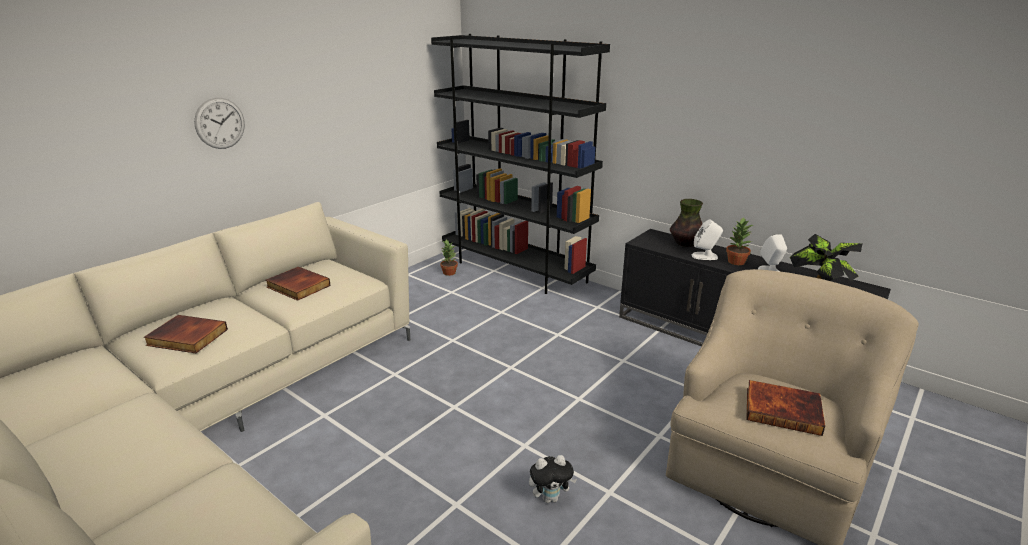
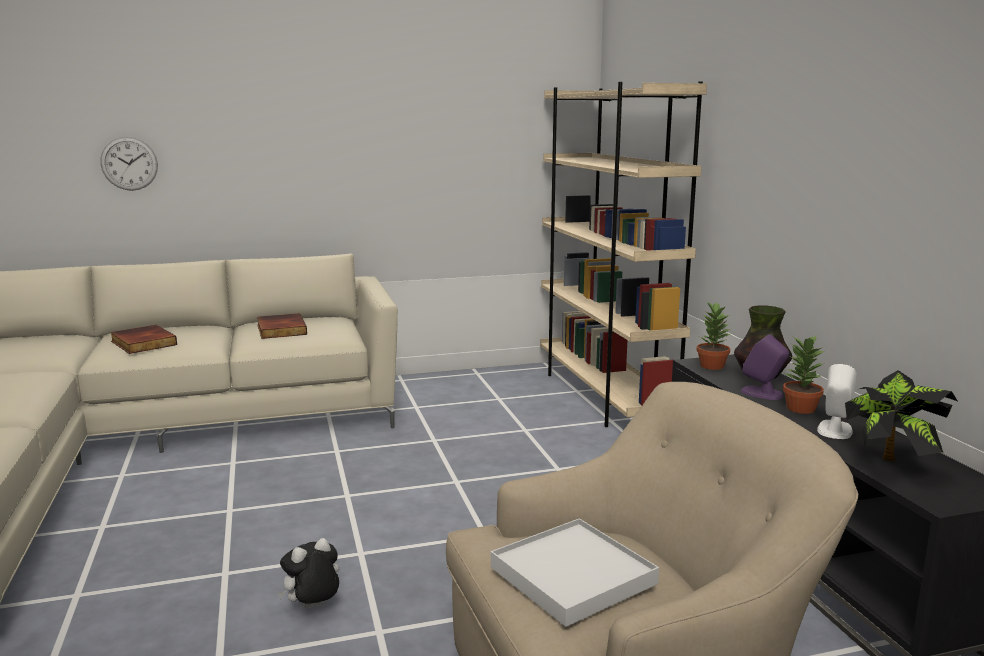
camera: 35 degrees right, 10 degrees down
(220, 123) = (267, 157): wall clock -> wall clock (129, 163)
(449, 272) = (523, 381): potted plant -> potted plant (711, 366)
(515, 270) = (603, 396): black bookcase -> beige bookcase
(550, 498) = (313, 608): plush toy -> plush toy turned 120 degrees clockwise
(705, 256) = (762, 393): white speaker -> purple speaker
(783, 410) = (573, 575): book -> white tray

